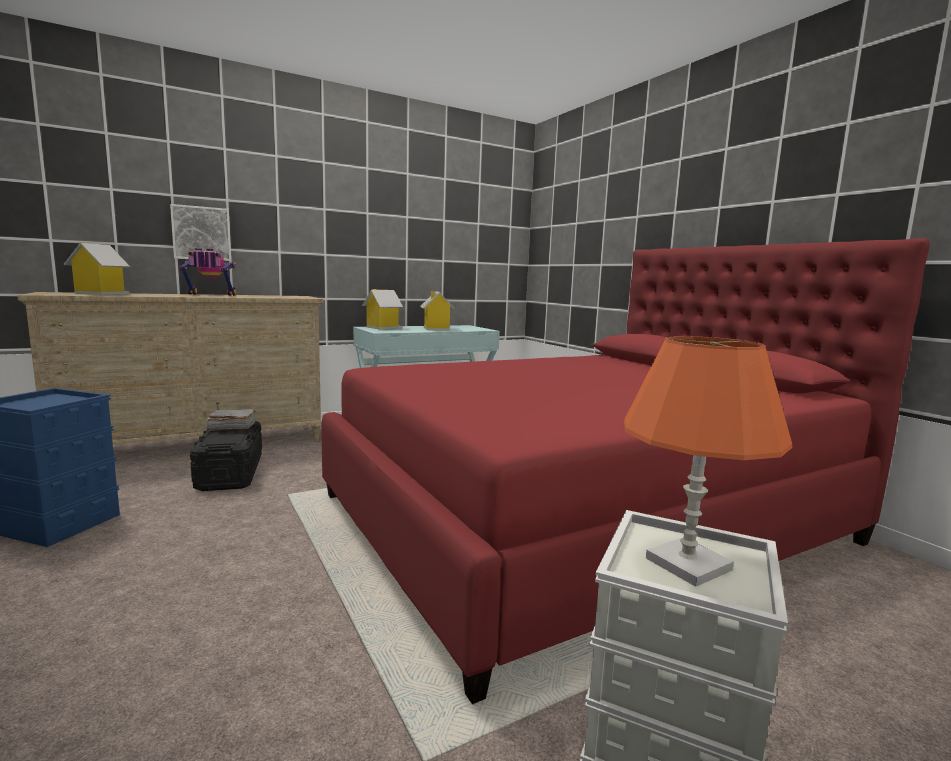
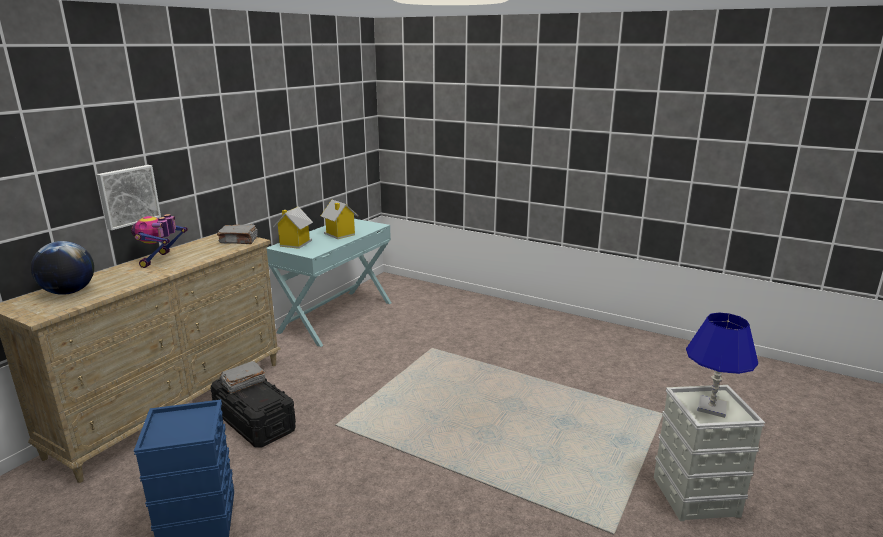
camera: 30 degrees left, 10 degrees up
(100, 293) = (69, 292): toy house -> globe
(210, 295) = (161, 260): toy robot -> toy robot turned 45 degrees counterclockwise
(297, 297) = (239, 241): none -> grey book
(582, 518) = (539, 374): red bed -> none
(687, 563) = (711, 407): orange table lamp -> blue table lamp

